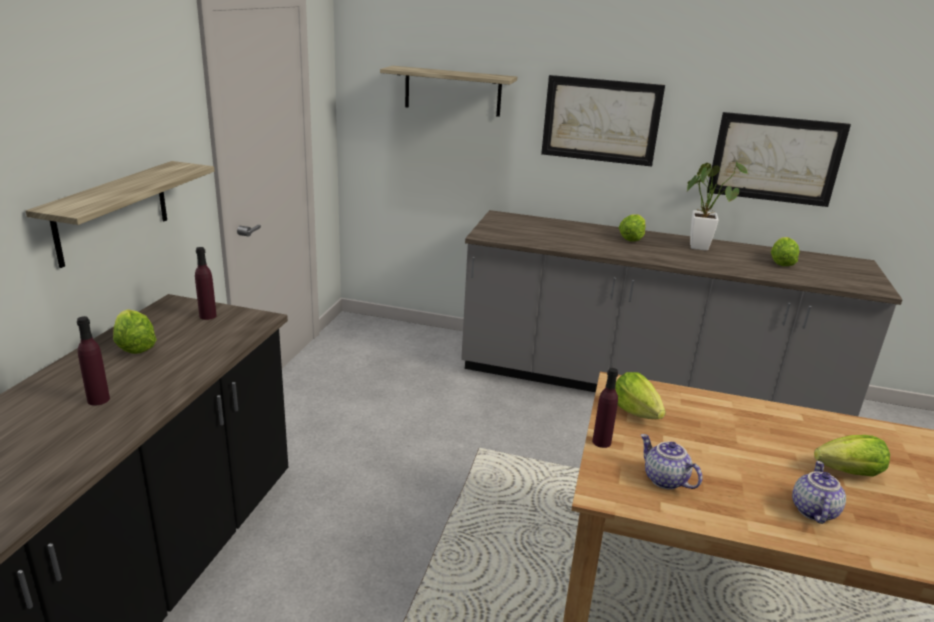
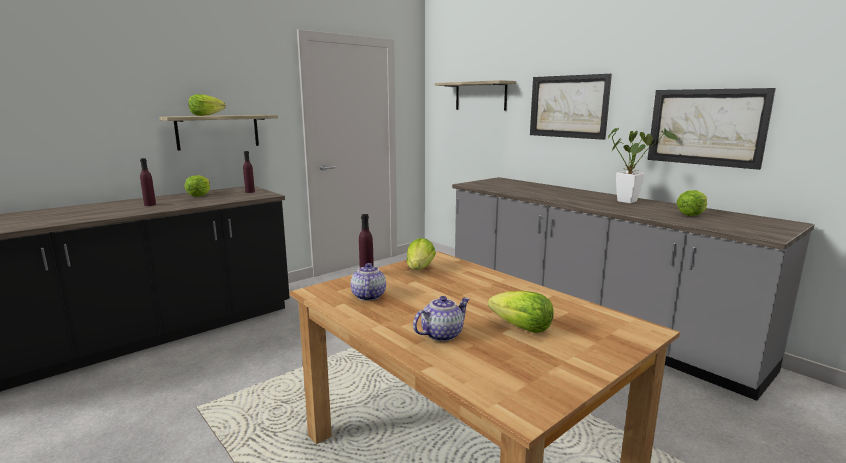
camera: 35 degrees right, 10 degrees down
(631, 238) = (576, 193): lettuce -> lettuce (206, 115)

